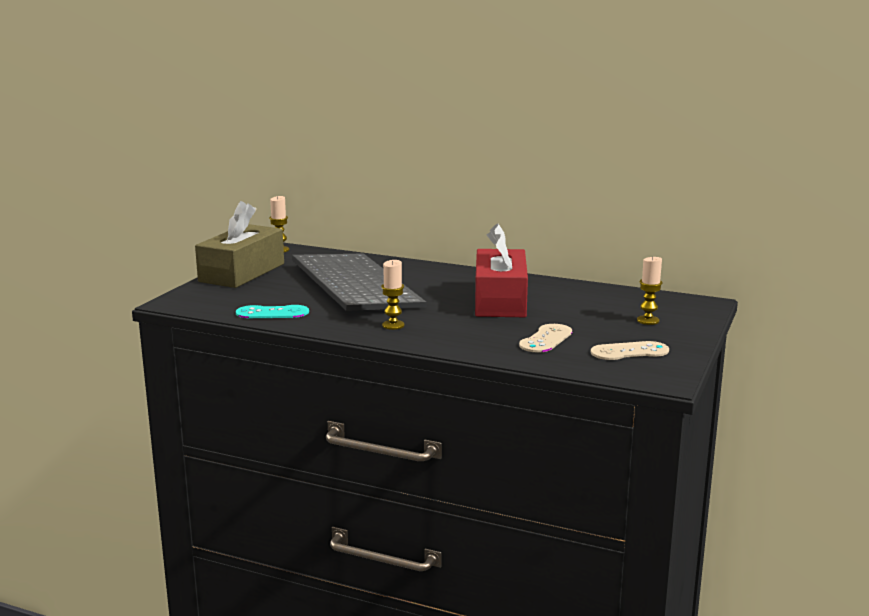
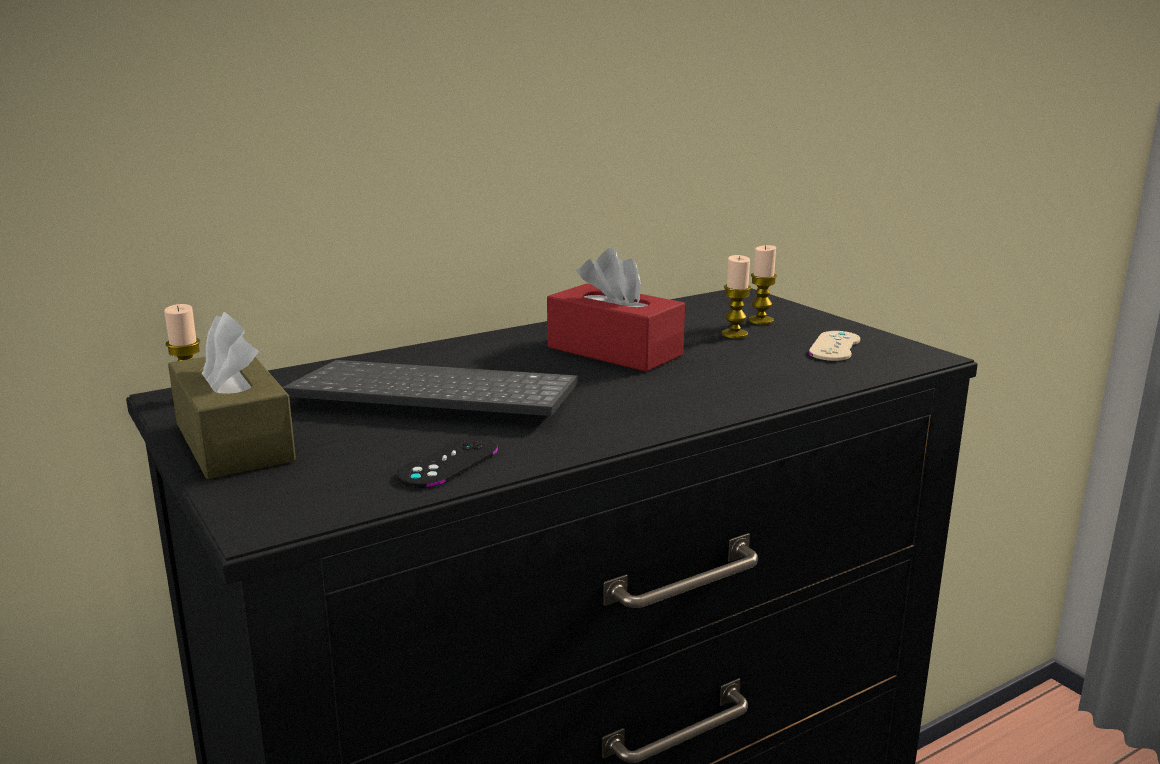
camera: 55 degrees left, 0 degrees up
(272, 312) = (448, 462): turquoise game controller -> black game controller
(393, 325) = (614, 412): candle -> candle (734, 334)
(546, 338) = (758, 364): beige game controller -> none

